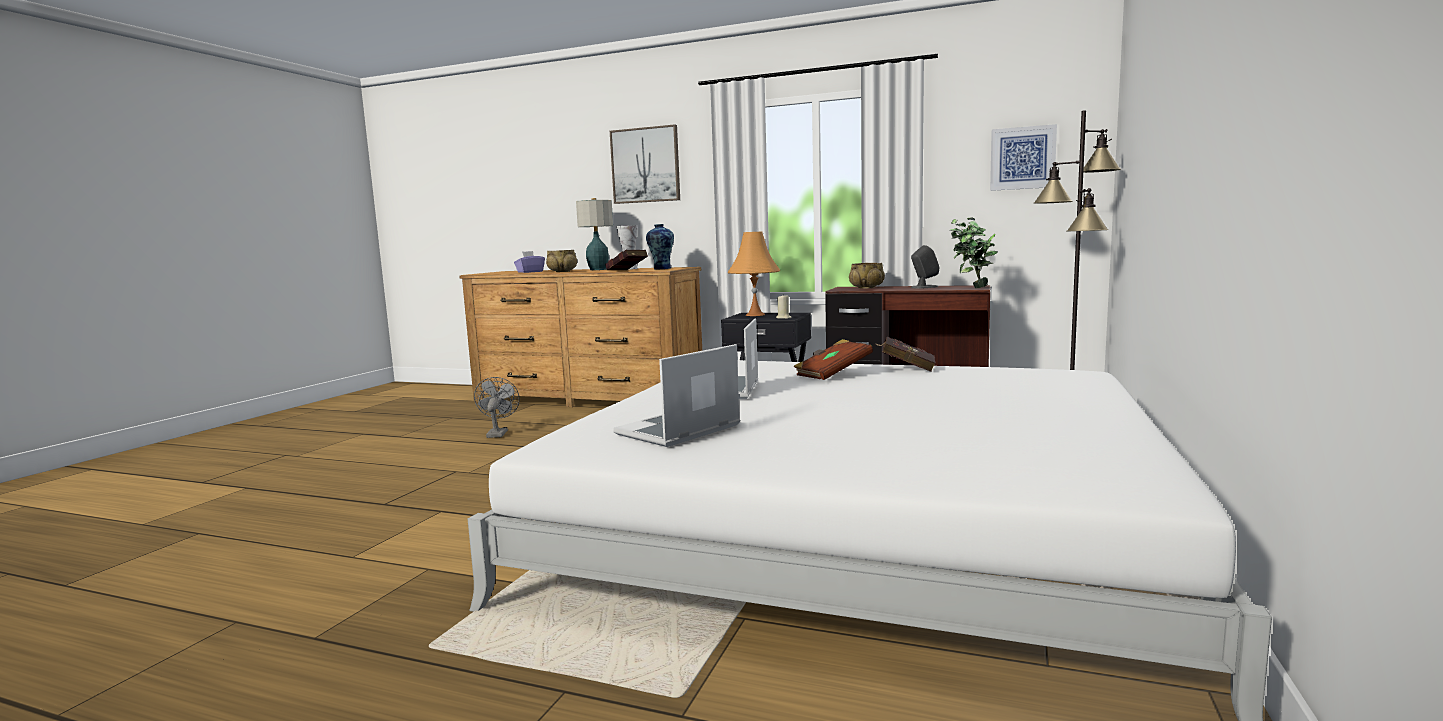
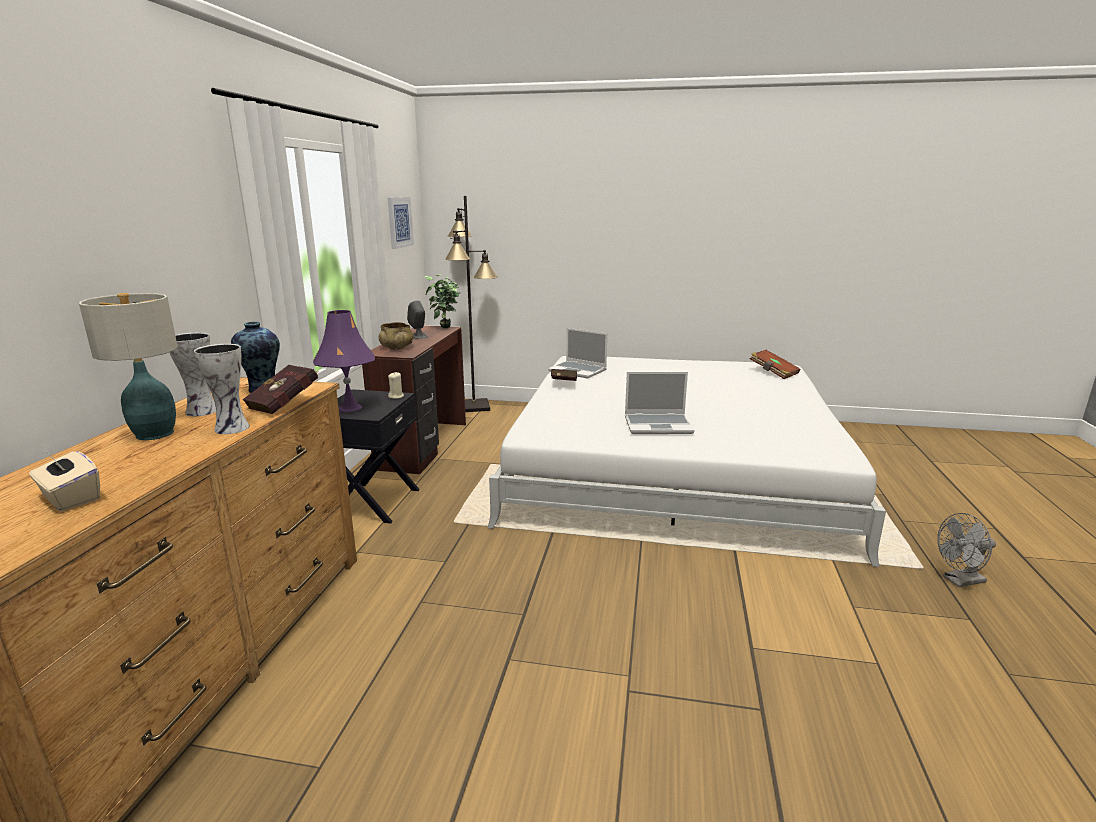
camera: 100 degrees left, 10 degrees up
(498, 433) = (429, 718): grey fan -> grey fan (959, 581)
(530, 272) = (70, 498): purple tissue box -> beige tissue box
(562, 271) = (168, 457): beige bowl -> none
(594, 271) = (234, 428): none -> vase
(645, 165) = (124, 219): picture -> none
(678, 430) = (771, 430): laptop -> laptop (578, 371)
(755, 315) = (349, 408): orange table lamp -> purple table lamp
(832, 374) = (596, 399): brown book -> brown book (773, 373)

